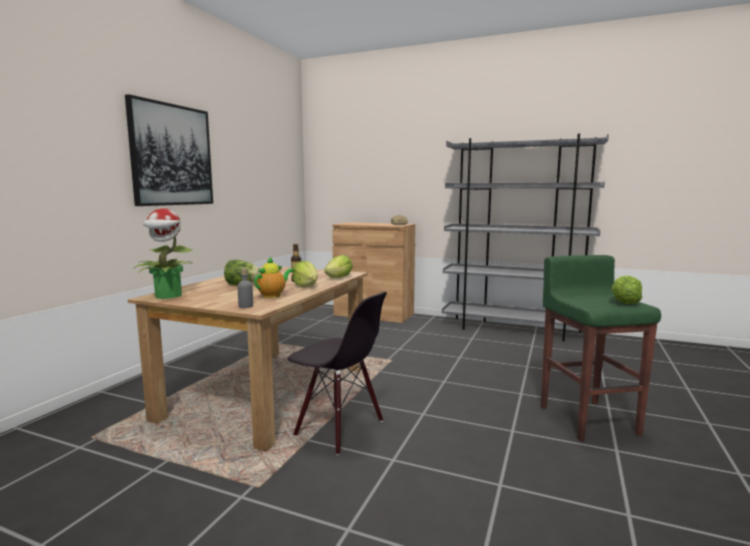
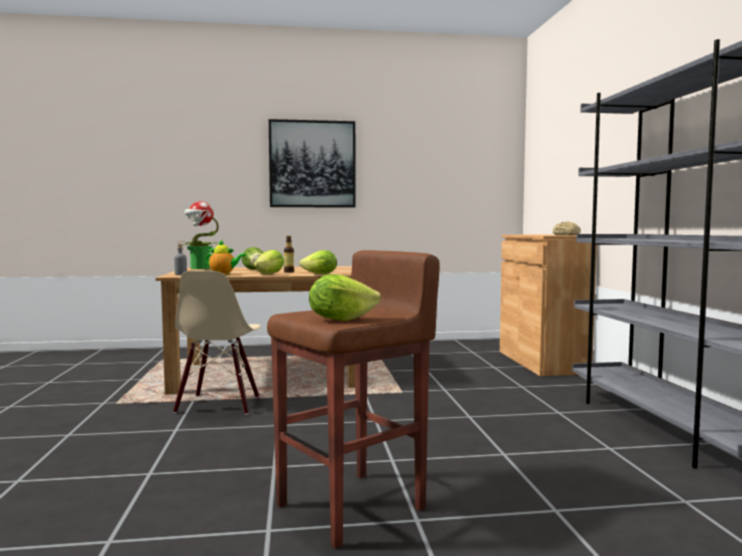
camera: 60 degrees right, 5 degrees down
(339, 429) = (219, 405): black chair -> beige chair
(588, 419) = (353, 506): green stool -> brown stool

